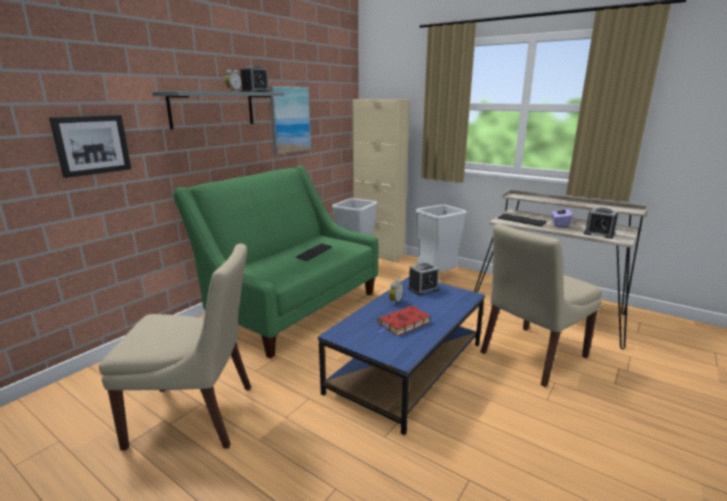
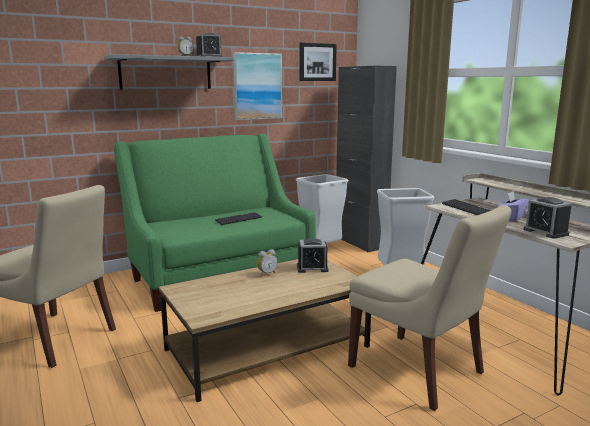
camera: 25 degrees right, 5 degrees down
(92, 145) = (45, 98): picture -> picture (317, 62)
(378, 254) = (360, 242): beige cabinet -> black cabinet
(403, 324) = (246, 292): red book -> none
(407, 366) = (268, 347): blue coffee table -> brown coffee table
(531, 356) = (419, 371): beige chair -> beige chair turned 120 degrees counterclockwise

